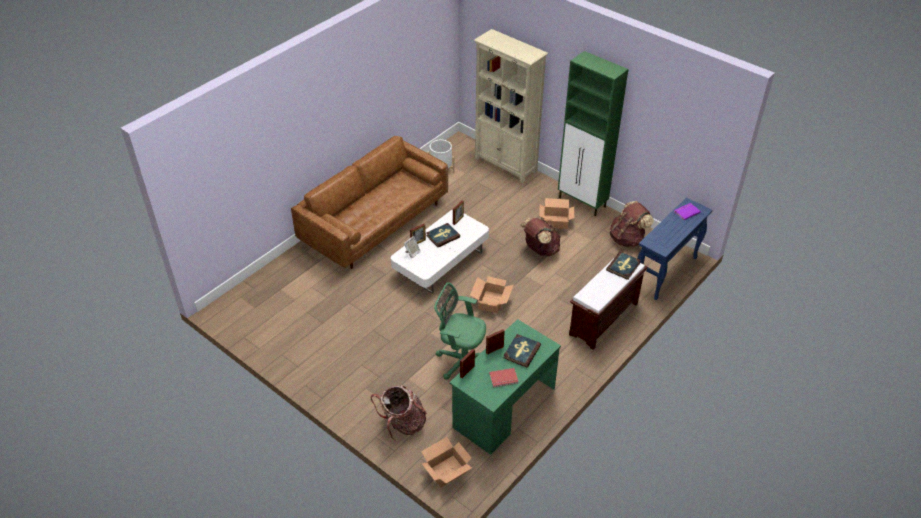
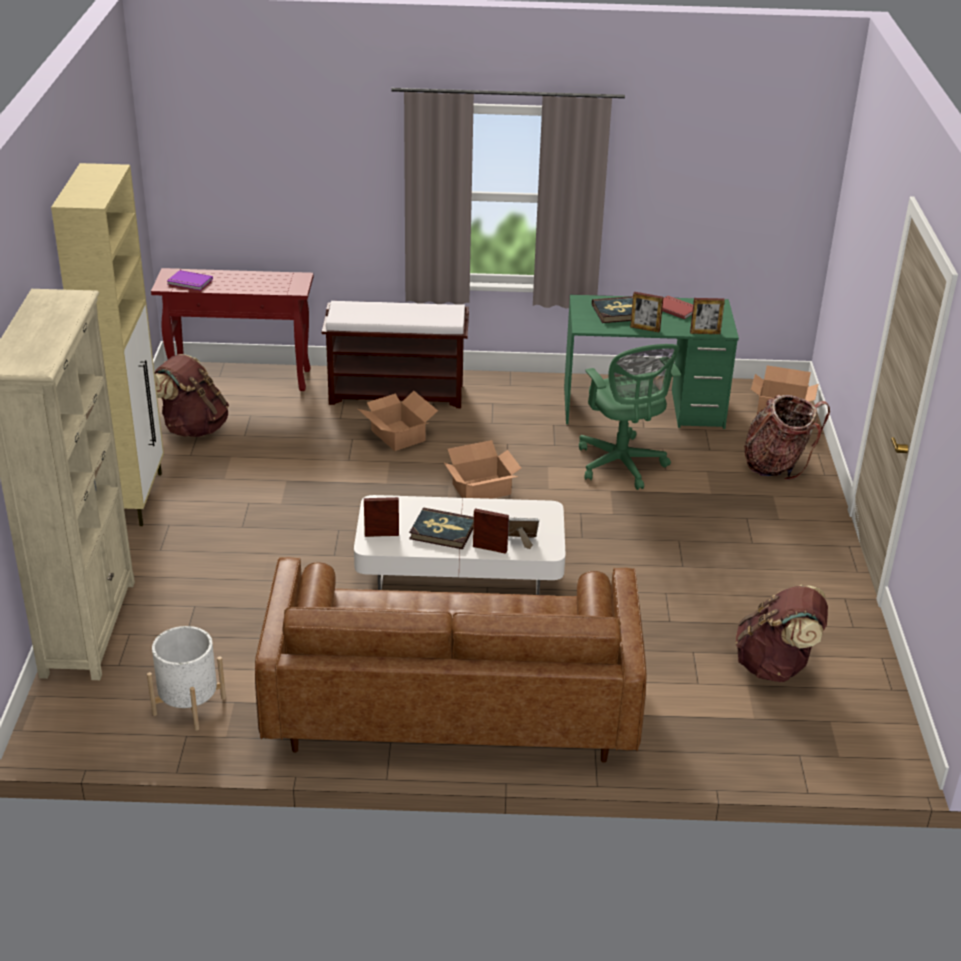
camera: 130 degrees left, 10 degrees down
(540, 250) = (309, 492): brown backpack -> brown backpack (776, 666)
(556, 222) = (219, 504): cardboard box -> cardboard box (398, 435)
(582, 202) = (133, 497): green cabinet -> beige cabinet
(623, 266) = (355, 311): book -> none
(665, 273) = (242, 378): blue console table -> red console table

